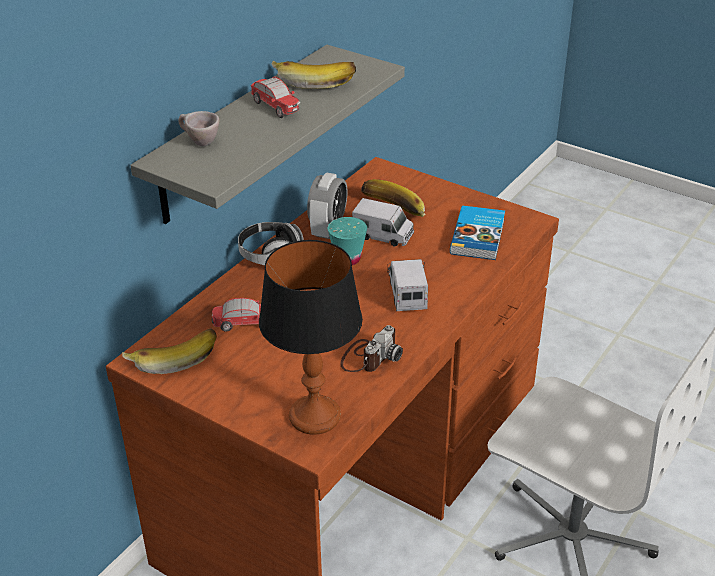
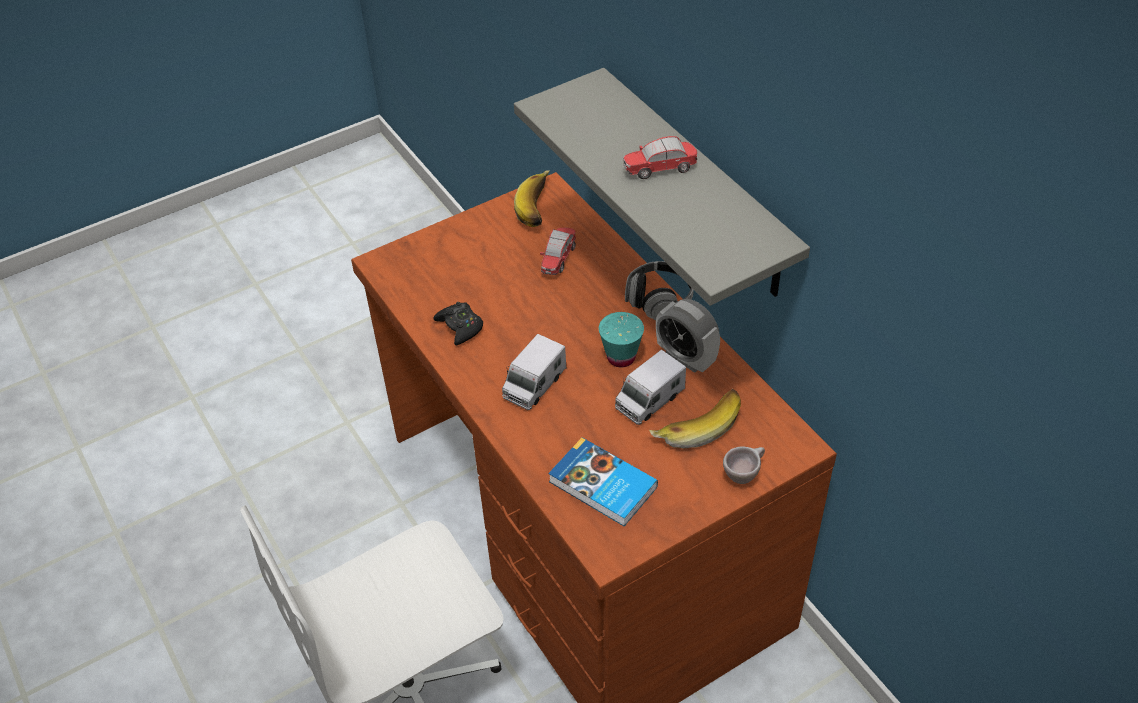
camera: 115 degrees right, 10 degrees up
(199, 142) = (617, 109): beige cup -> beige cup (744, 474)
(314, 416) = (412, 272): table lamp -> none
(315, 81) = (708, 211): banana -> none
(369, 356) = (460, 327): camera -> black game controller
(407, 294) = (534, 384): toy truck -> toy truck turned 105 degrees clockwise

